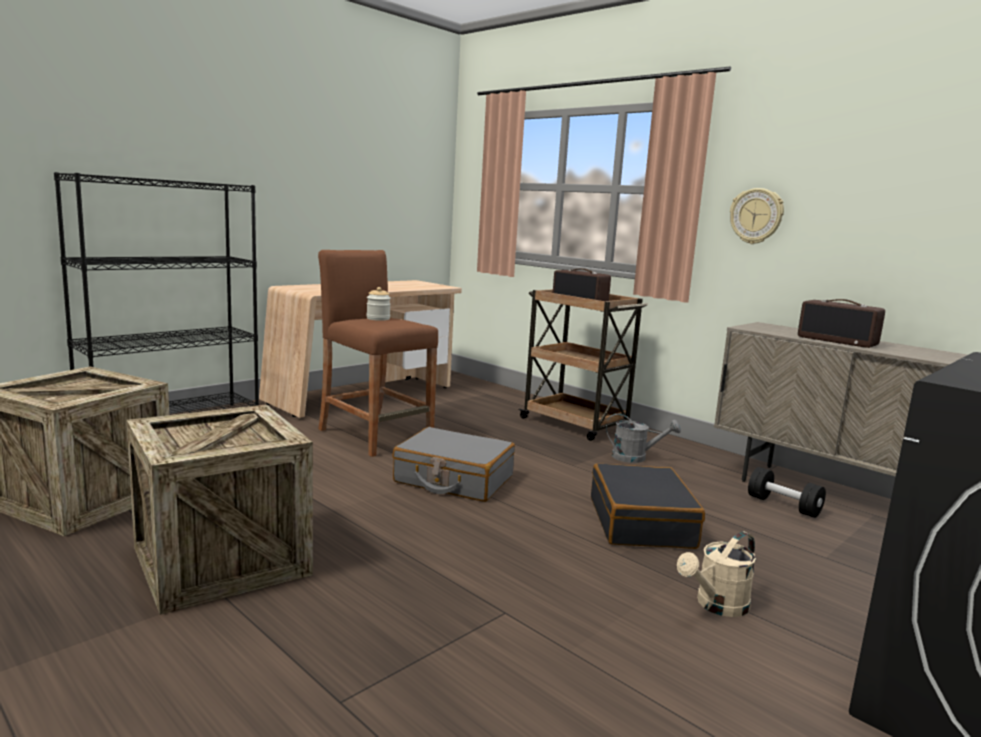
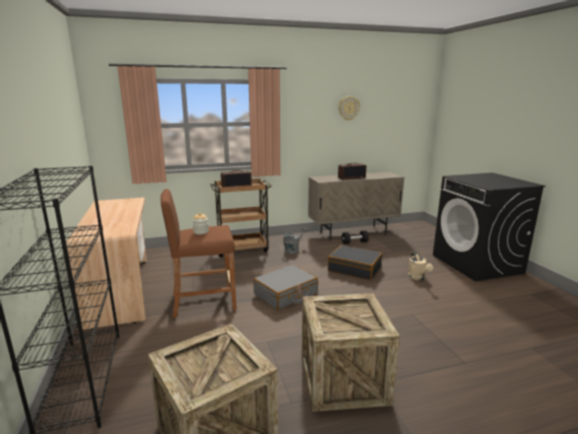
camera: 60 degrees left, 5 degrees up
(756, 216) = (300, 132): wall clock -> wall clock (348, 108)

